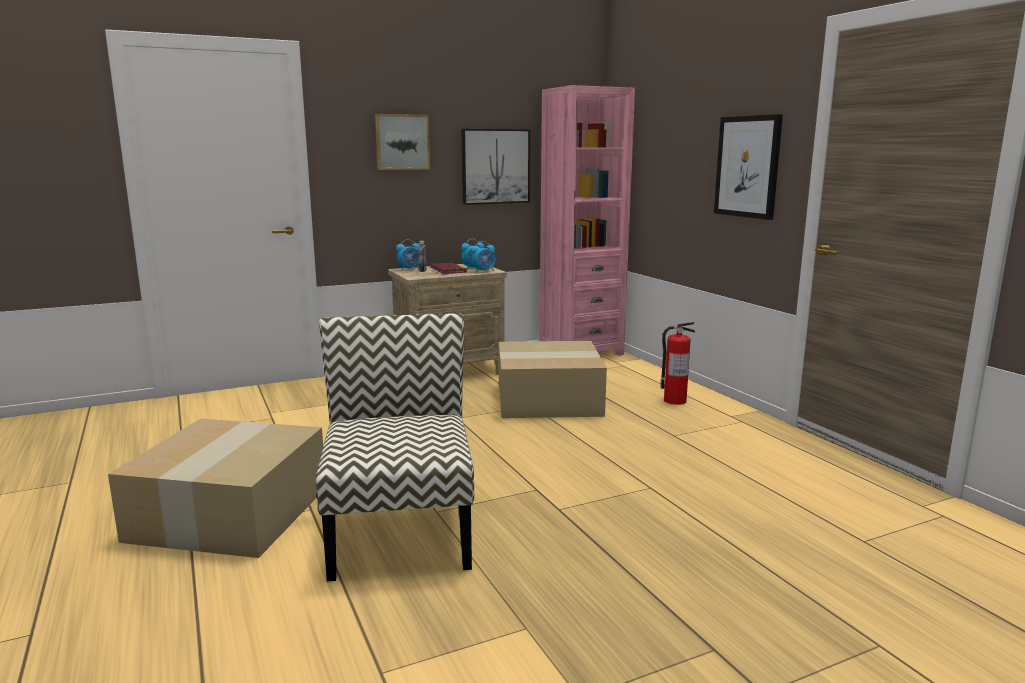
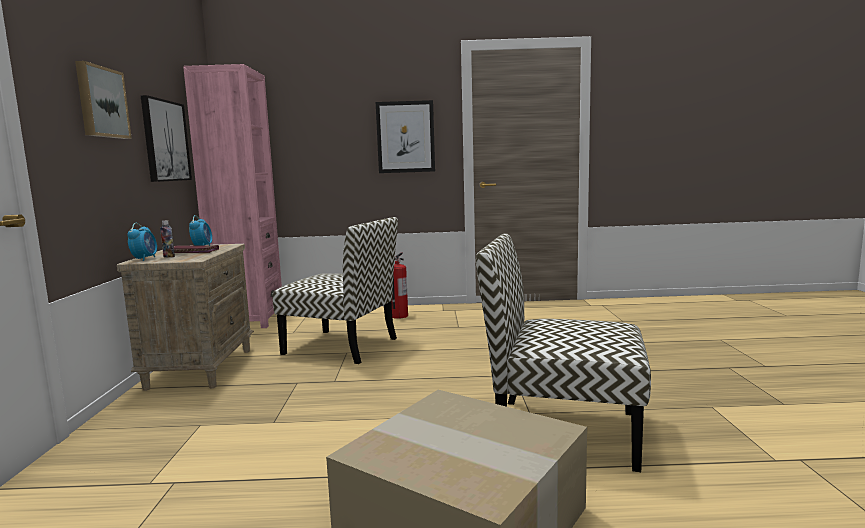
camera: 65 degrees left, 5 degrees down
(484, 271) = (226, 246): alarm clock -> none
(547, 400) = (342, 346): cardboard box -> chair

